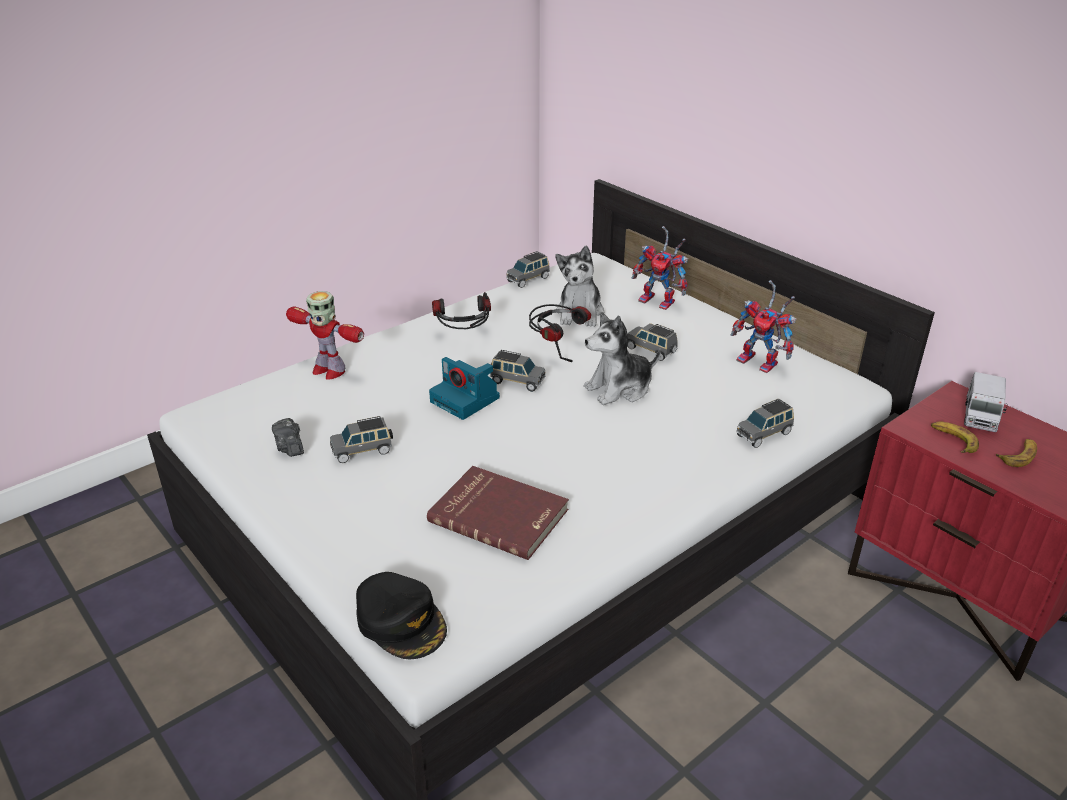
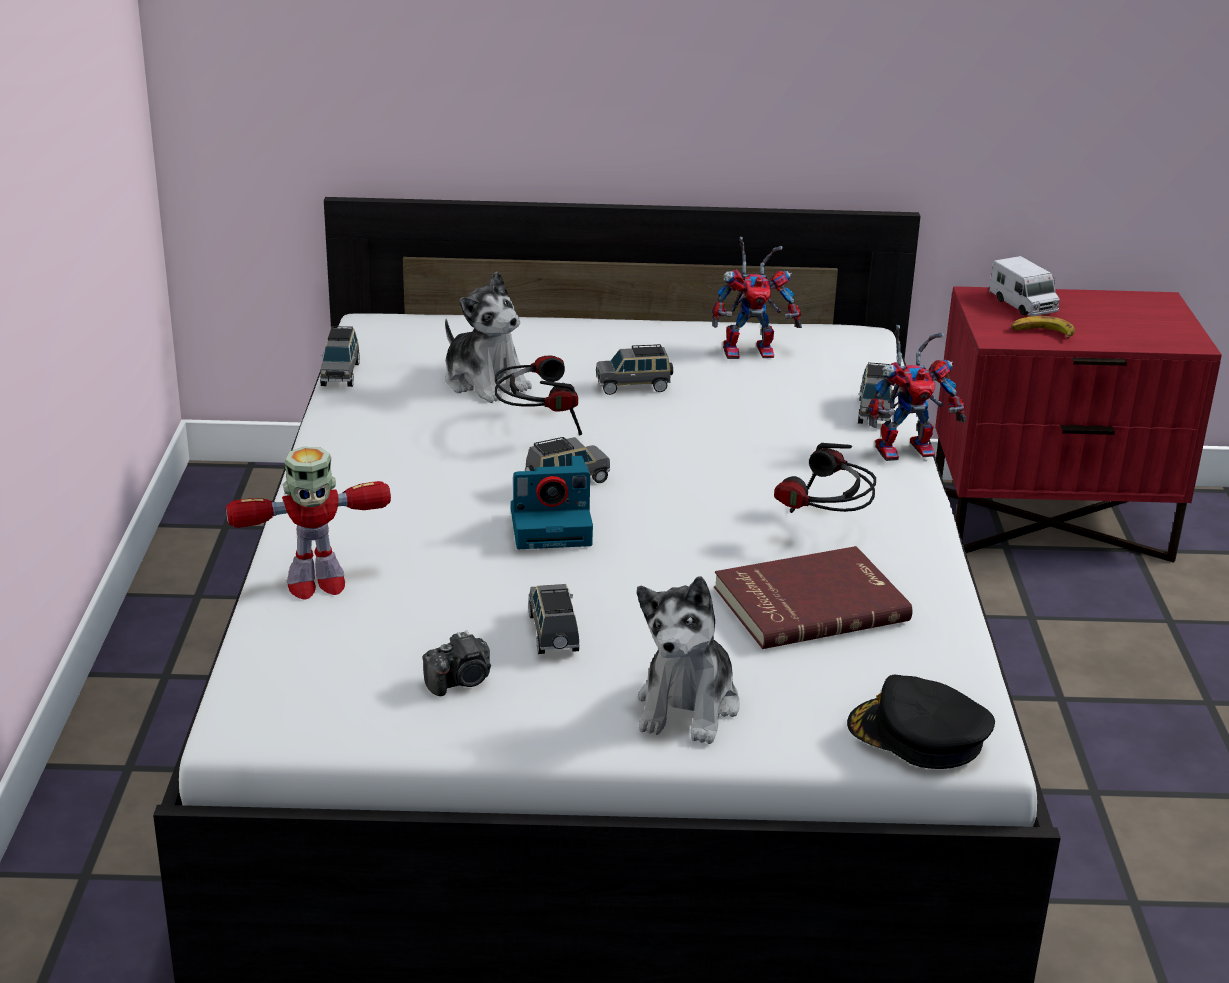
camera: 50 degrees left, 5 degrees down
(290, 447) = (461, 681): camera -> camera turned 45 degrees counterclockwise
(363, 451) = (553, 634): grey toy car -> grey toy car turned 150 degrees clockwise
(401, 621) = (918, 735): black cap -> black cap turned 150 degrees counterclockwise
(464, 339) = (408, 471): headphones -> headphones (823, 531)
(619, 389) = (678, 437): plush toy -> plush toy (688, 706)
(660, 302) = (541, 334): toy robot -> toy robot (907, 448)
(1018, 455) = (1098, 323): banana -> none

